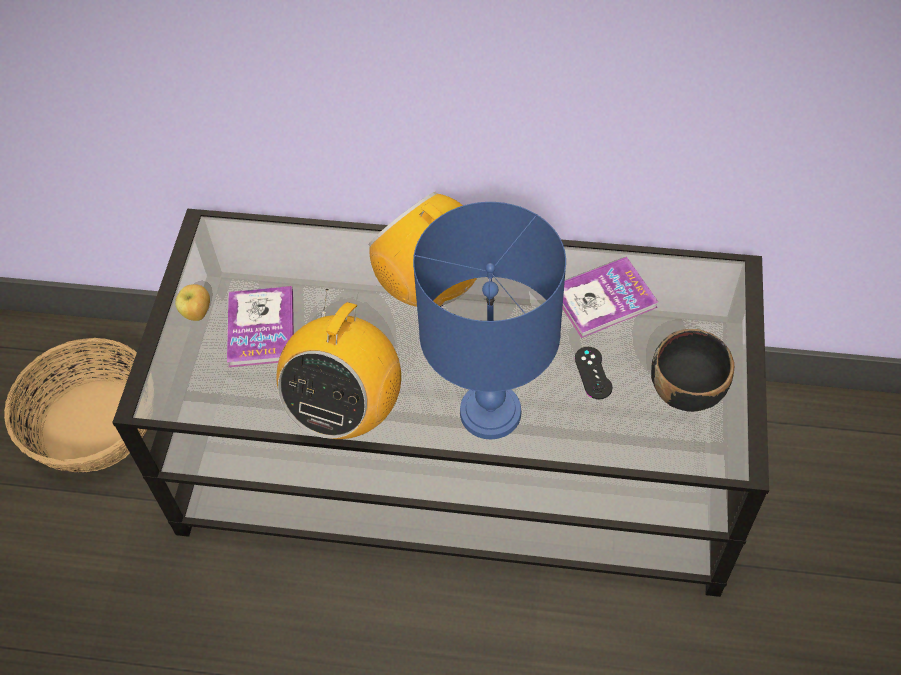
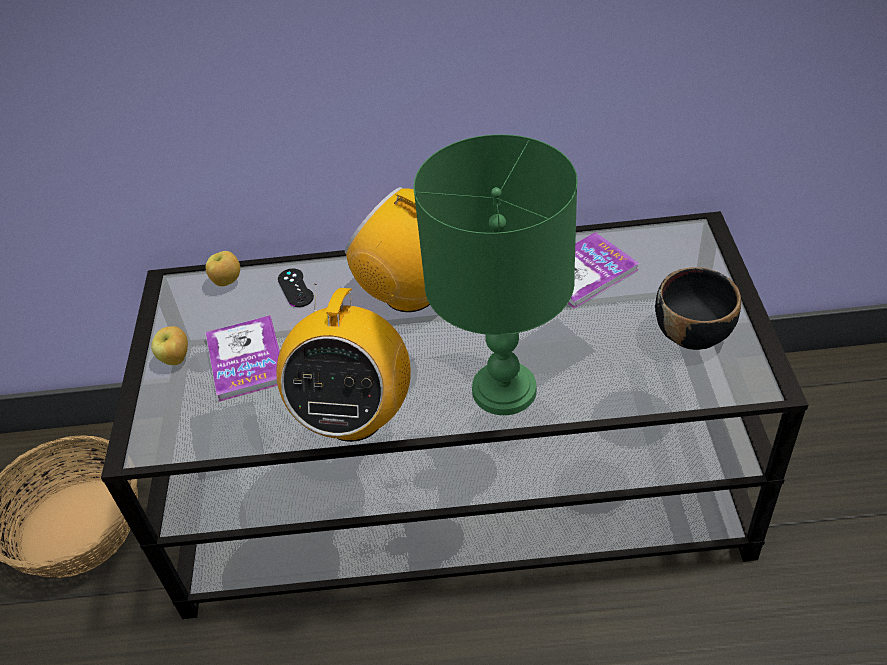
camera: 10 degrees left, 10 degrees down
(259, 237) = (227, 281): none -> apple
(489, 413) = (503, 391): blue table lamp -> green table lamp
(593, 373) = (596, 336): black game controller -> black game controller (295, 288)

